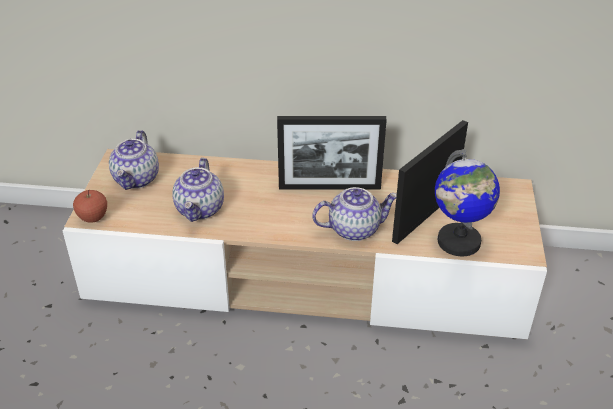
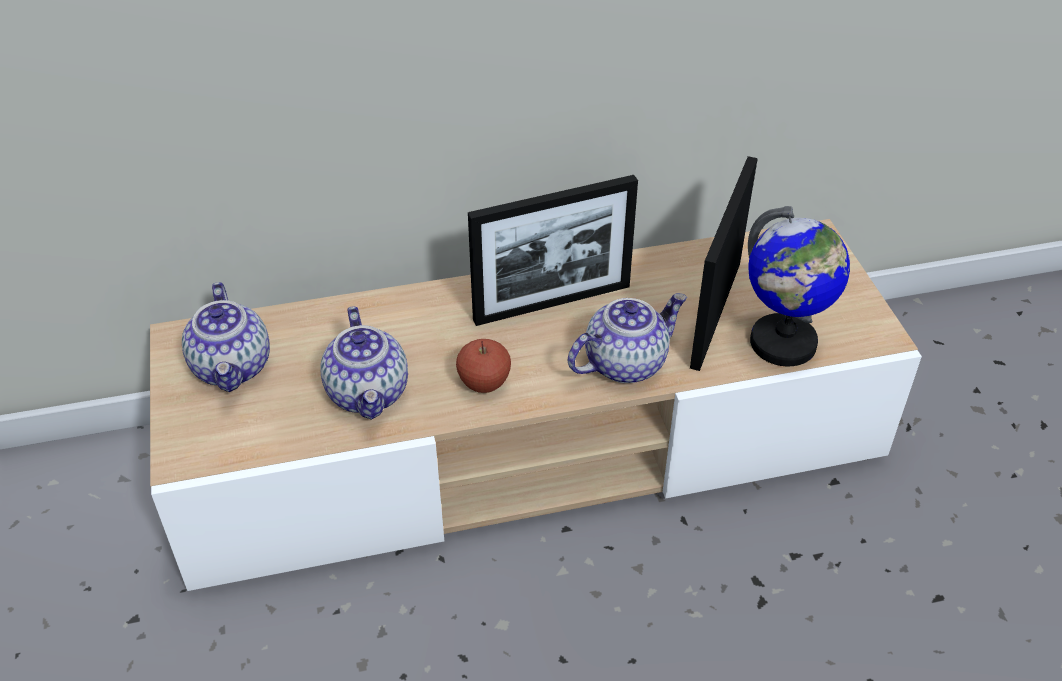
camera: 20 degrees left, 5 degrees up
(93, 217) = (194, 456): apple -> apple (484, 383)

